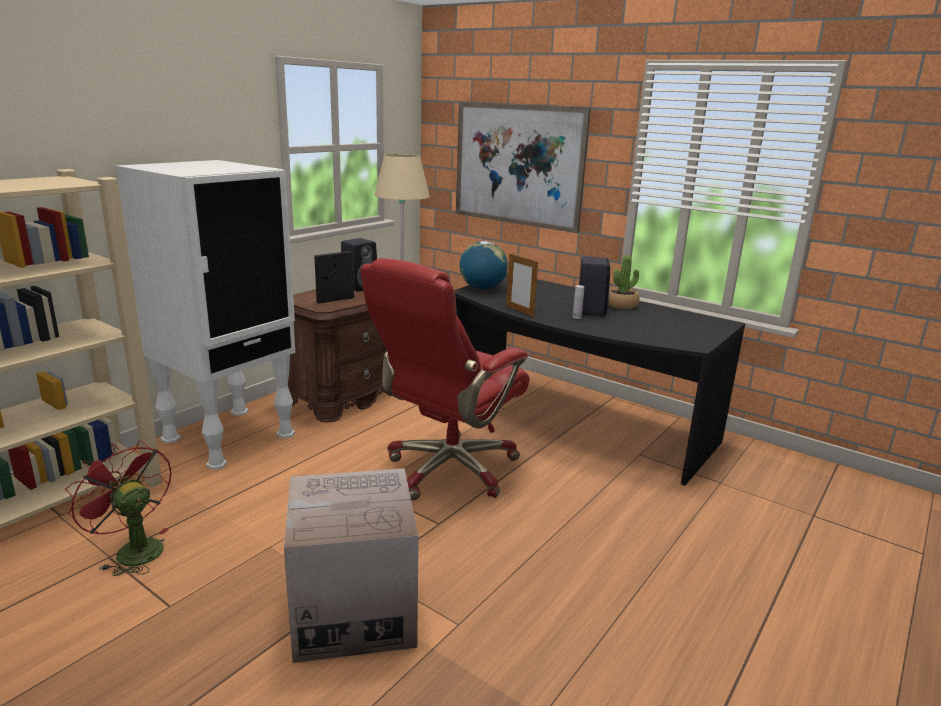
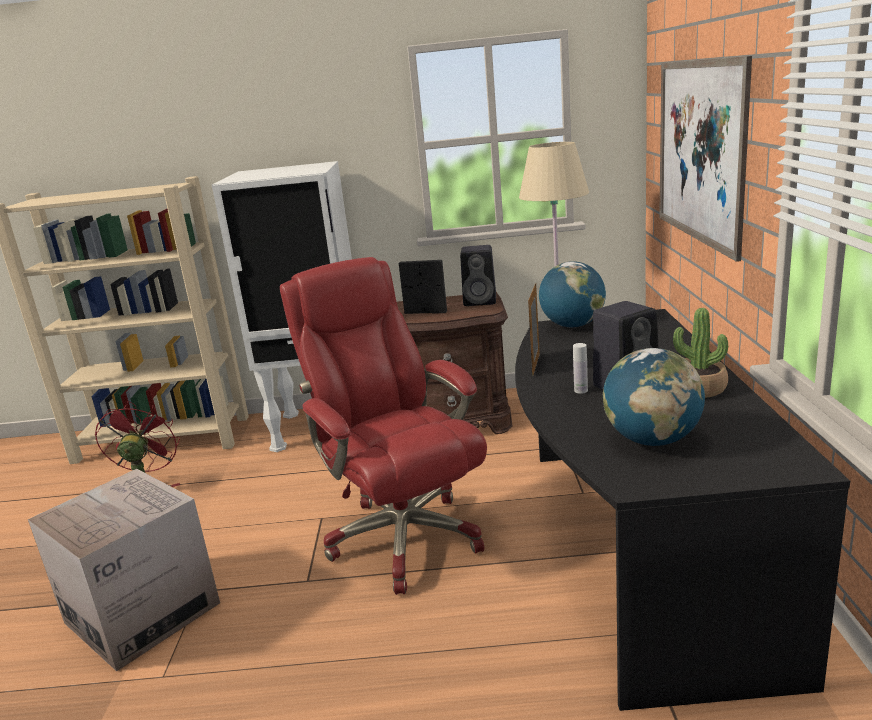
camera: 55 degrees right, 0 degrees up
(447, 471) = (403, 534): red office chair -> red office chair turned 60 degrees clockwise
(659, 328) = (652, 440): none -> globe

